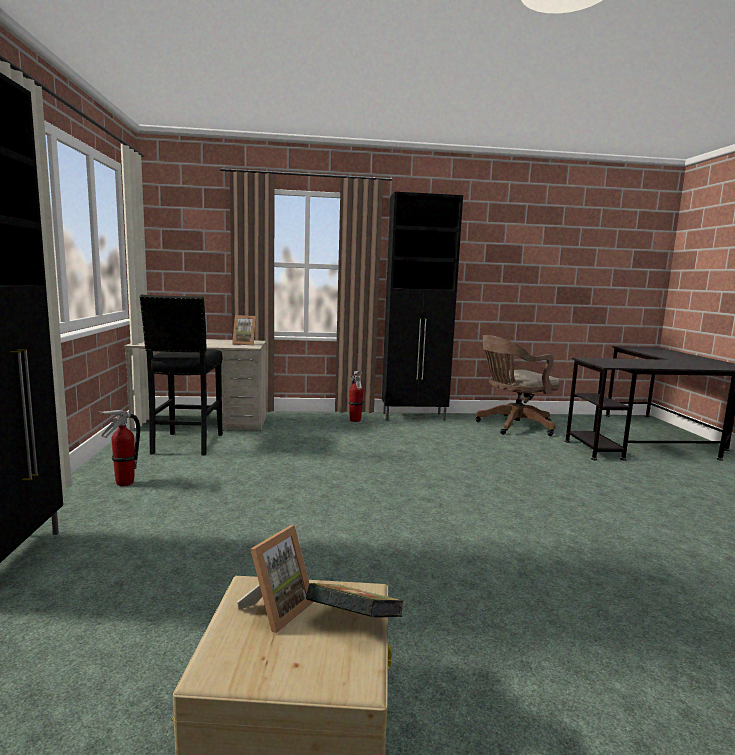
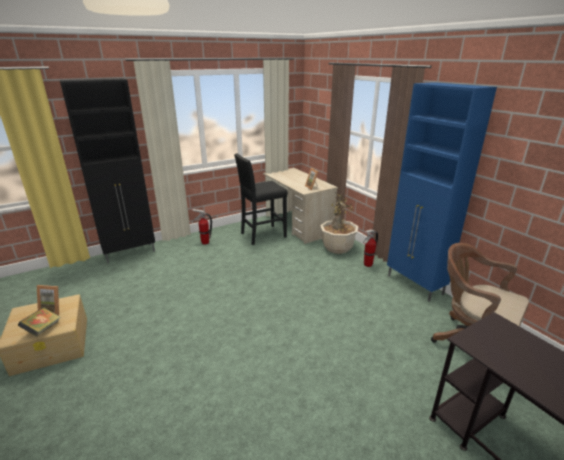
camera: 65 degrees right, 15 degrees up
(300, 421) = (338, 248): none -> potted plant
(414, 417) = (415, 285): black cabinet -> blue cabinet

